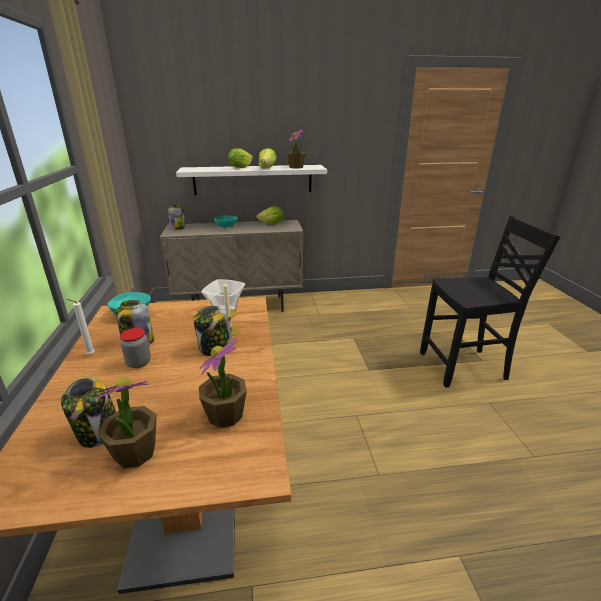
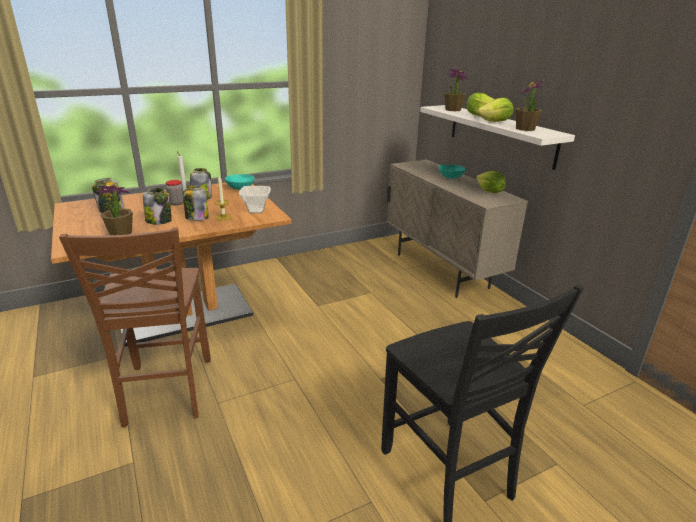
camera: 70 degrees right, 0 degrees up
(135, 453) = (92, 220): potted plant -> potted plant (453, 110)
(177, 228) = (419, 164): jar -> jar (159, 220)
(352, 521) = (166, 392): none -> brown chair

